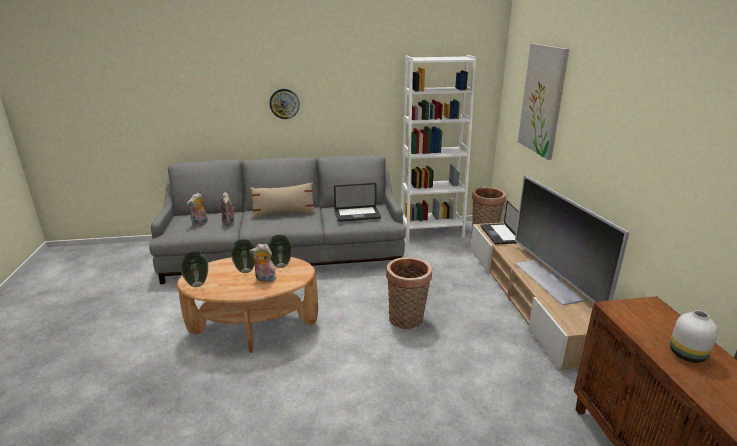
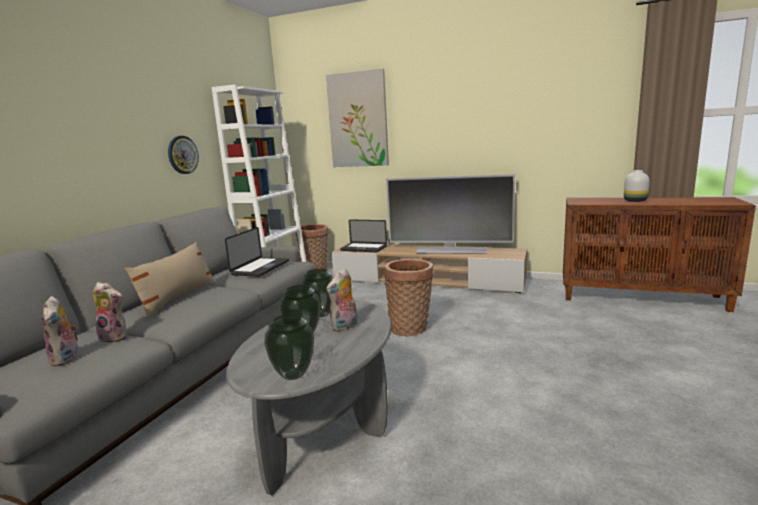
camera: 60 degrees left, 10 degrees down
(253, 328) = (325, 425): brown coffee table -> grey coffee table
(284, 103) = (82, 147): wall clock -> wall clock (182, 155)

